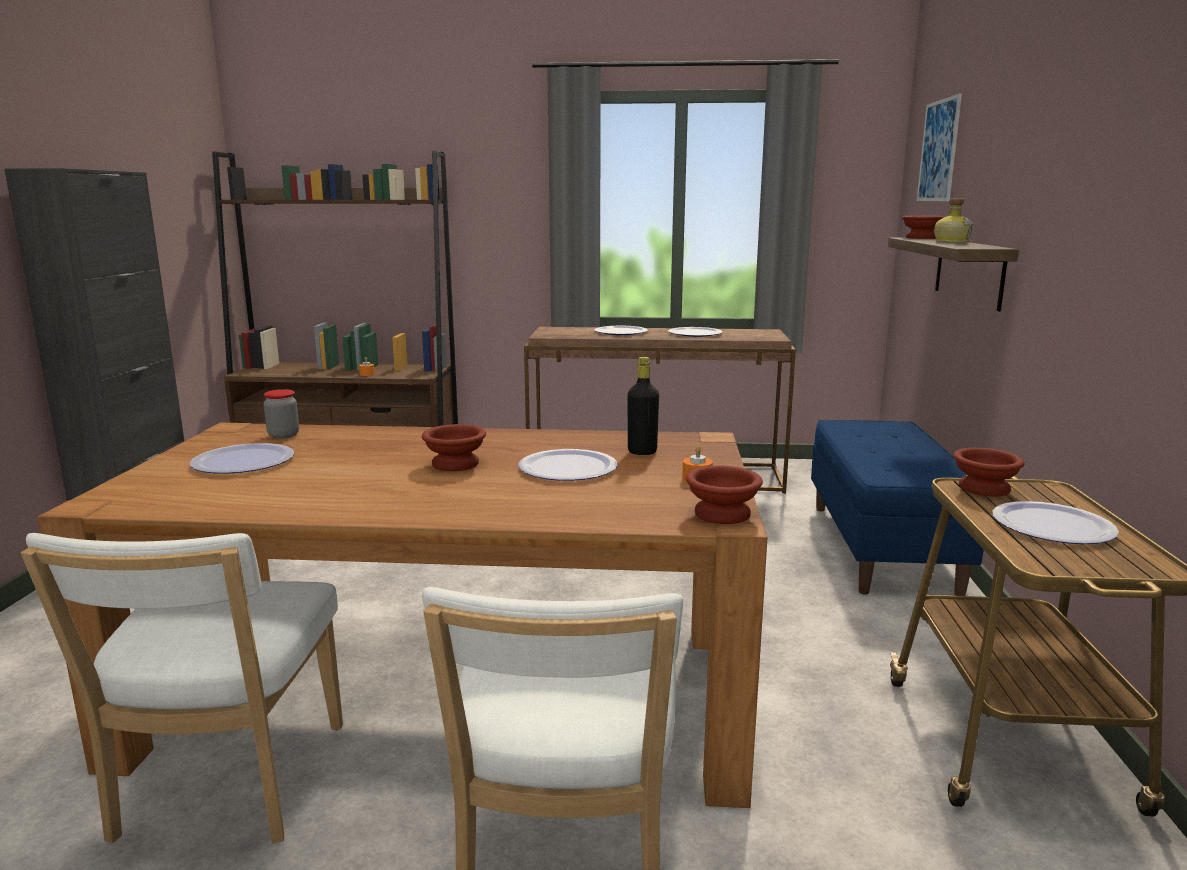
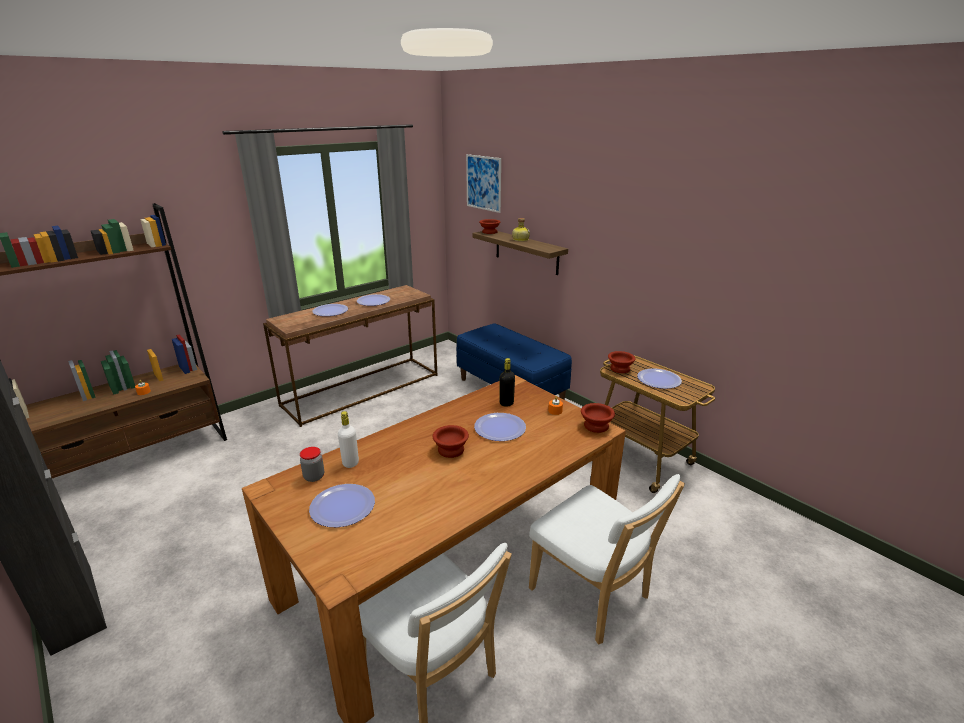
camera: 45 degrees left, 10 degrees up
(337, 438) = (350, 463): none -> white bottle

